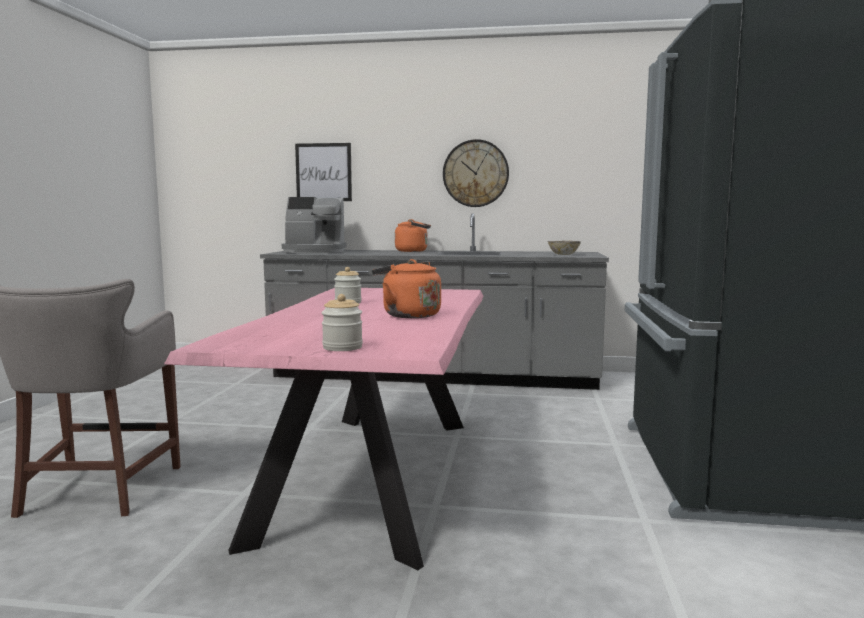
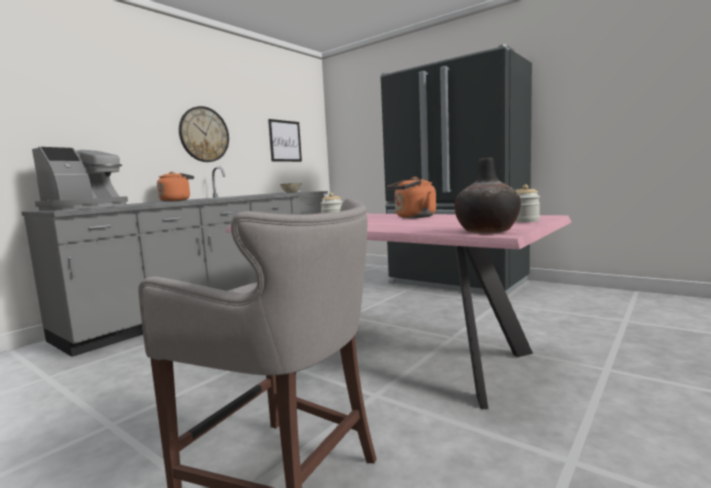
camera: 60 degrees left, 0 degrees up
(229, 341) = (487, 231): none -> vase
(323, 172) = (52, 122): picture -> picture (285, 141)

